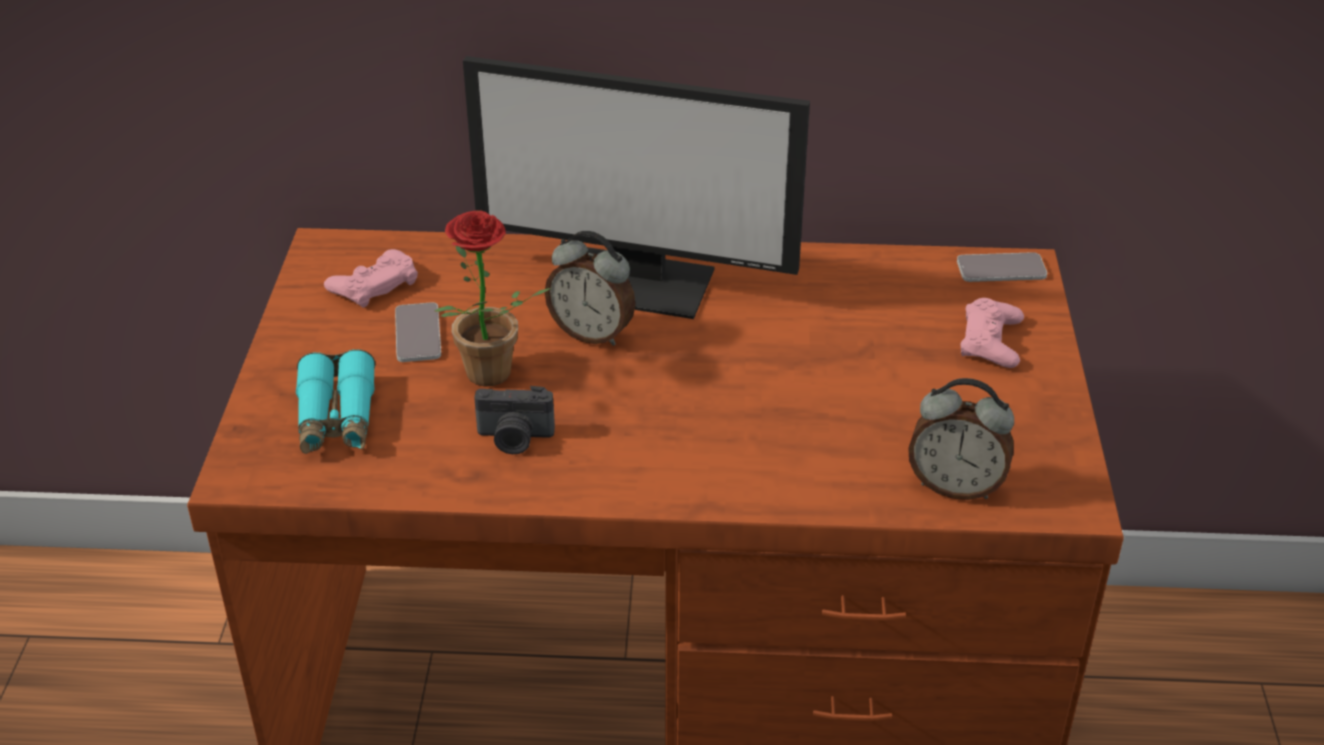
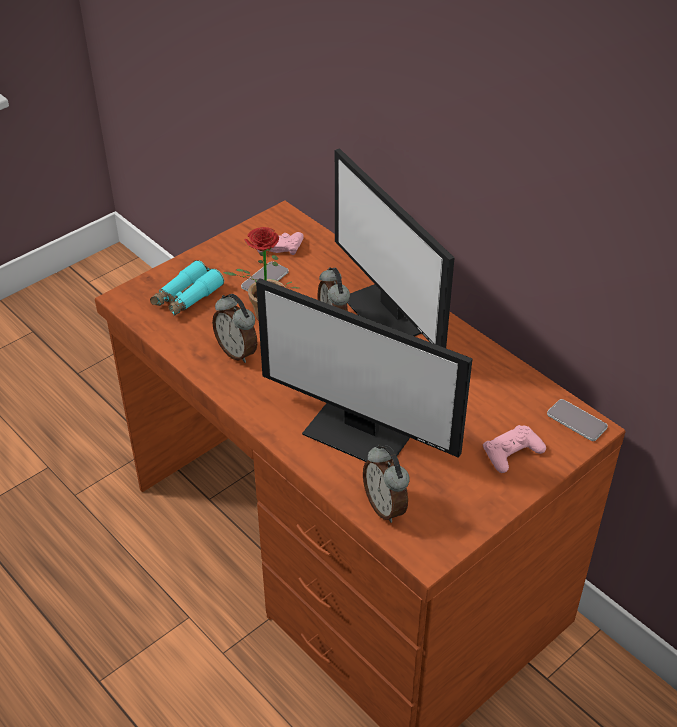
camera: 45 degrees right, 5 degrees up
(514, 438) = (238, 352): camera -> alarm clock
(806, 429) = (360, 432): none -> monitor

